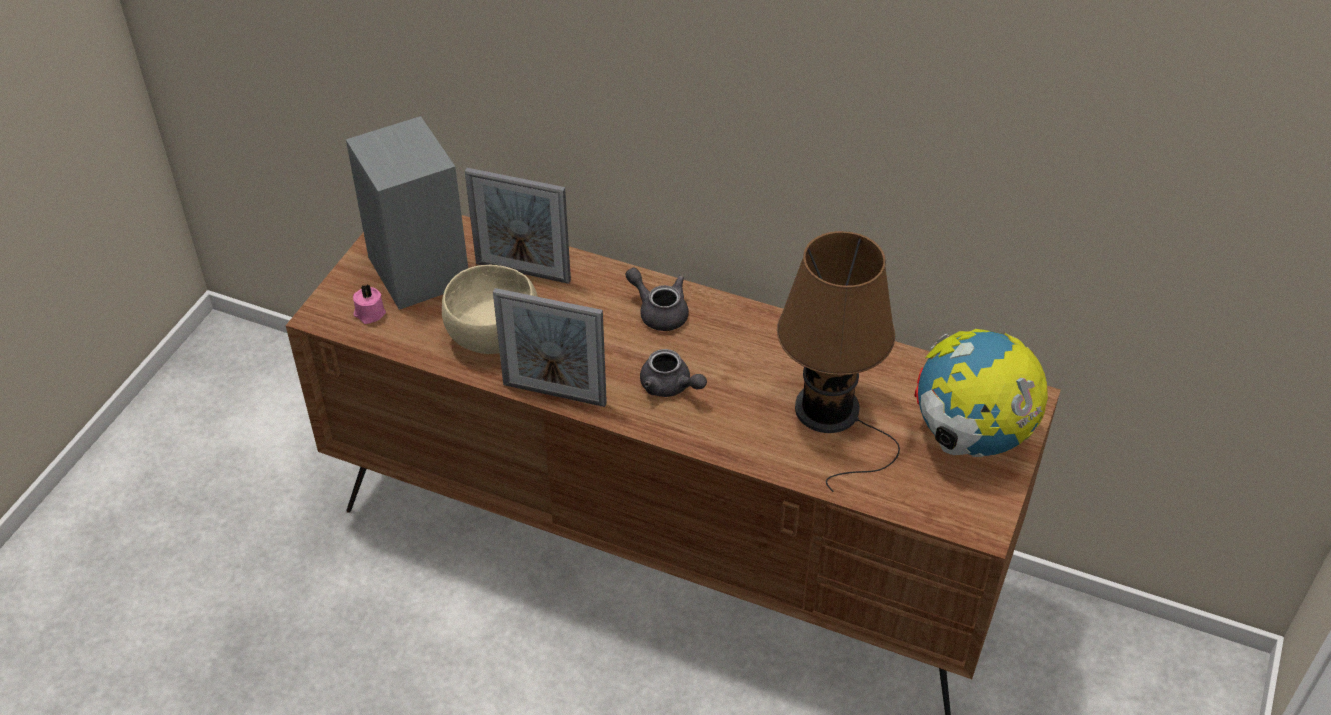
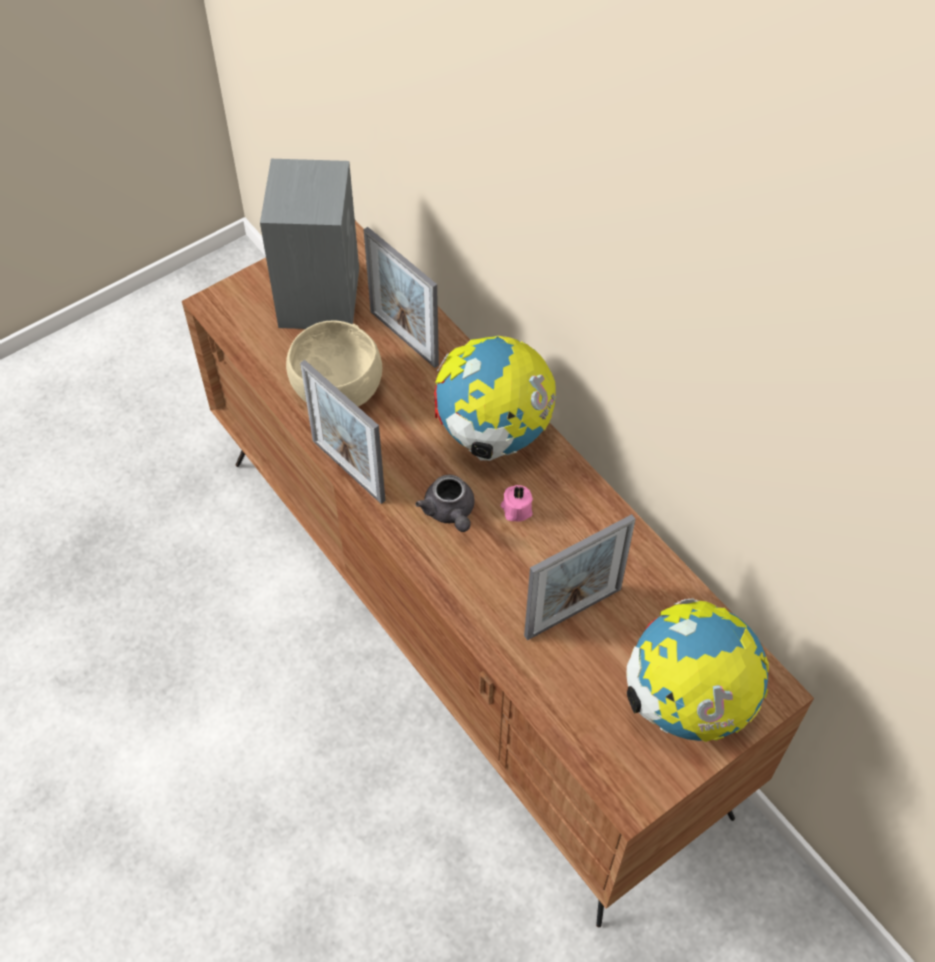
camera: 30 degrees right, 10 degrees up
(369, 313) = (252, 320): pink candle -> pink candle (516, 509)
(659, 312) = (493, 433): grey teapot -> globe
(831, 415) = (573, 612): brown table lamp -> picture frame

